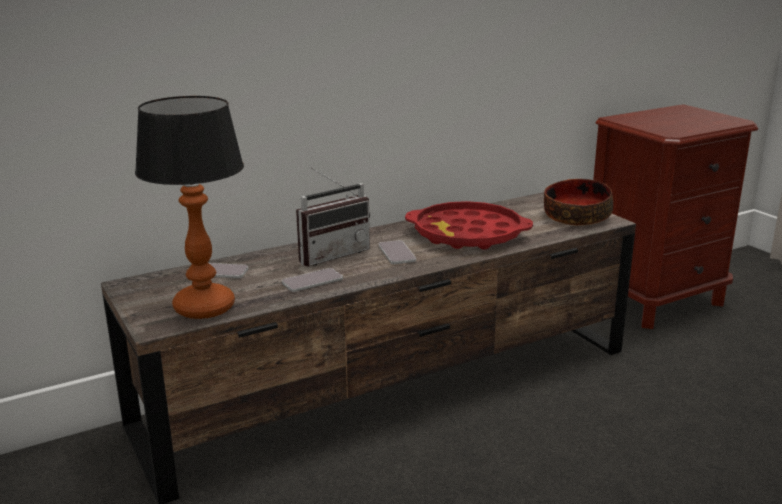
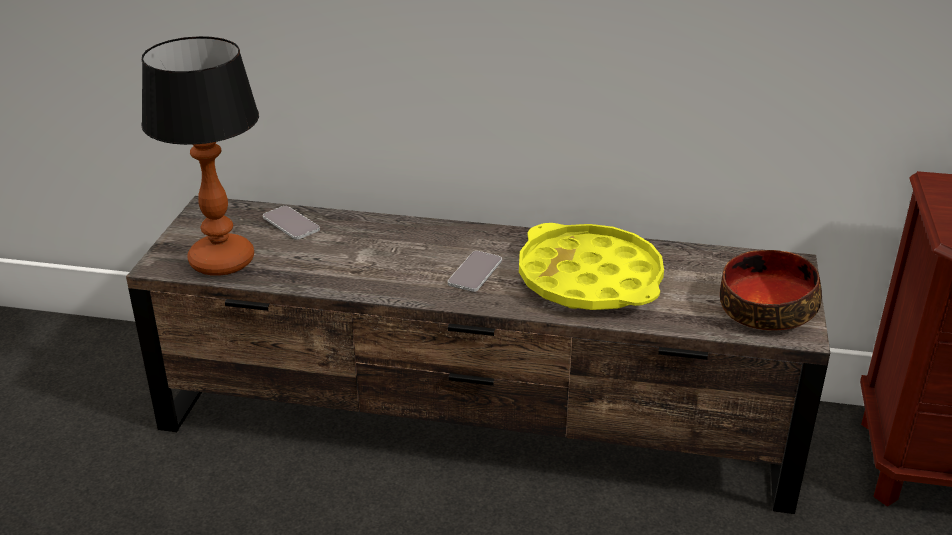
camera: 40 degrees right, 10 degrees up
(312, 281) = (346, 272): phone -> none
(331, 254) = (413, 245): radio -> none
(468, 234) = (589, 279): red tray -> yellow tray

